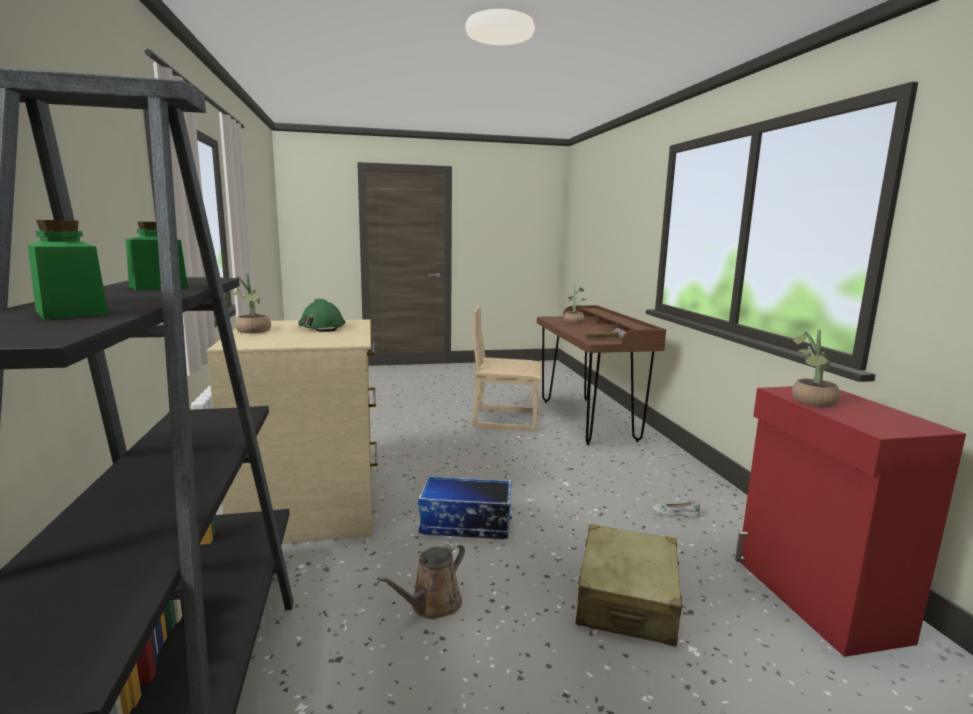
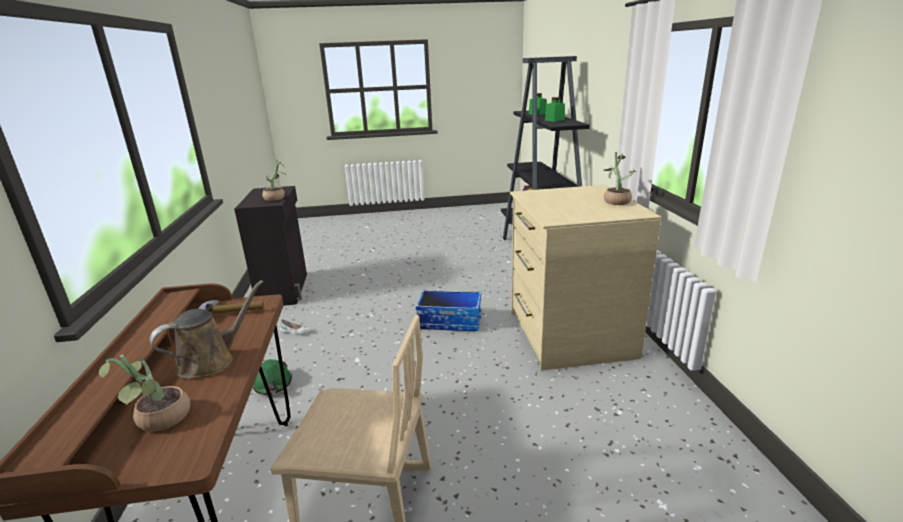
camera: 175 degrees left, 10 degrees up
(321, 327) = (571, 209): green hard hat -> green hard hat (273, 383)
(432, 605) = (468, 284): brown watering can -> brown watering can (211, 361)
(627, 599) = (375, 288): beige suitcase -> none
(816, 599) = (284, 289): red cabinet -> black cabinet

